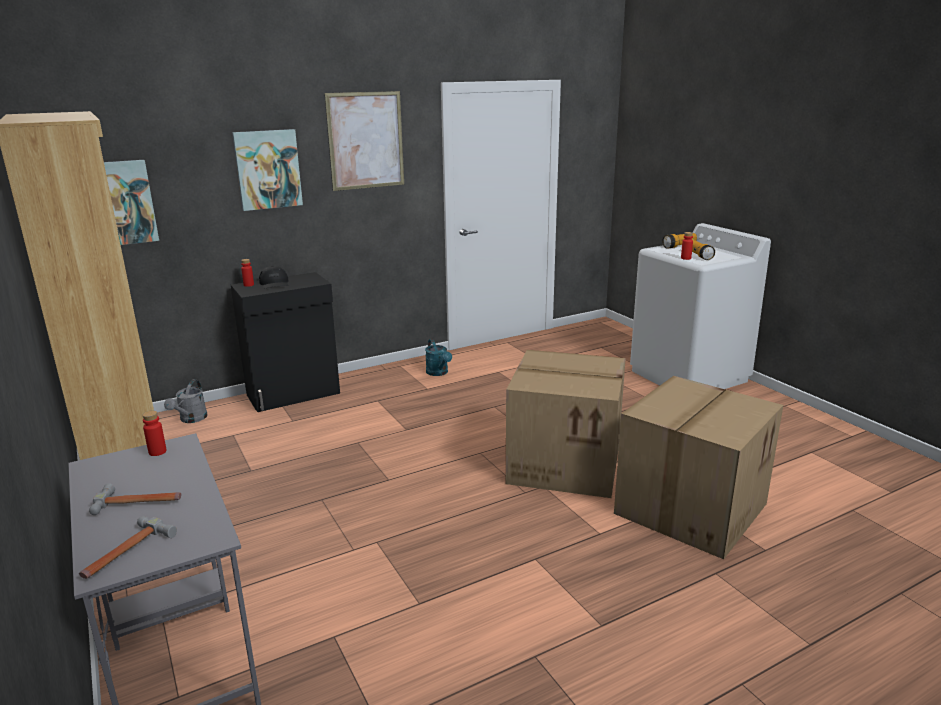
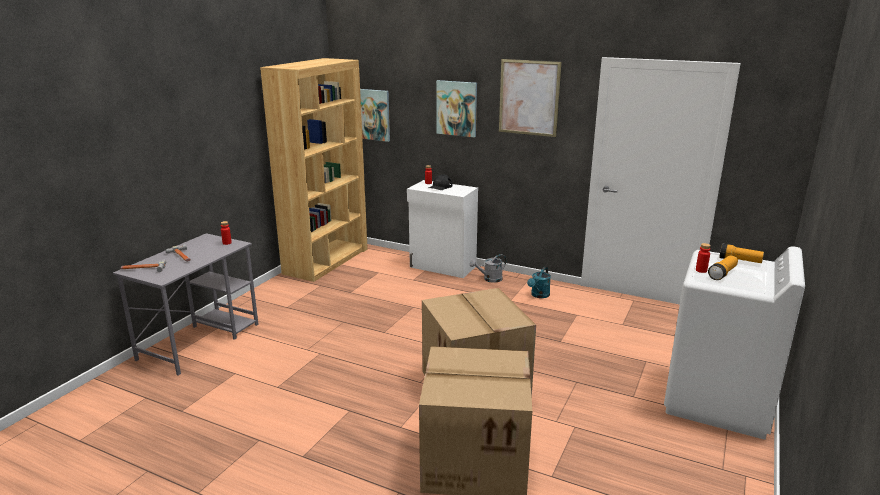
camera: 55 degrees right, 0 degrees up
(191, 419) = (380, 256): grey watering can -> grey watering can (489, 279)
(294, 394) = (442, 267): black cabinet -> white cabinet

